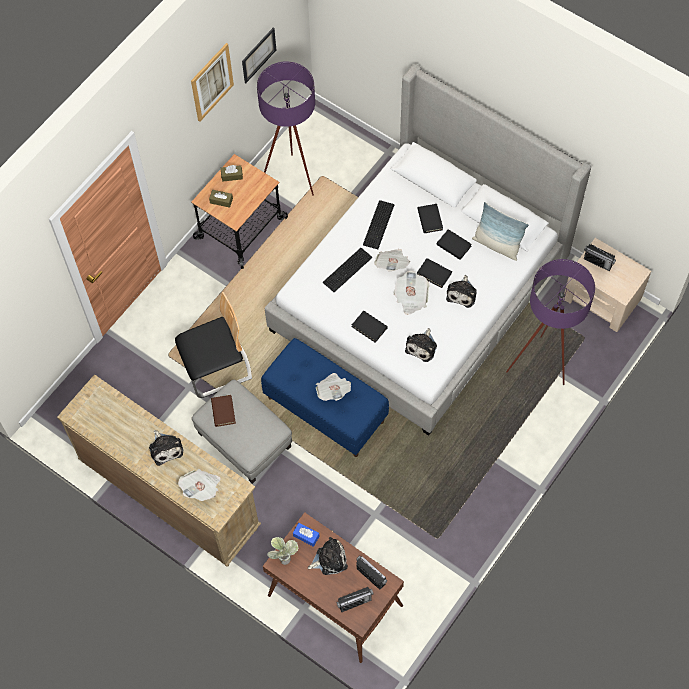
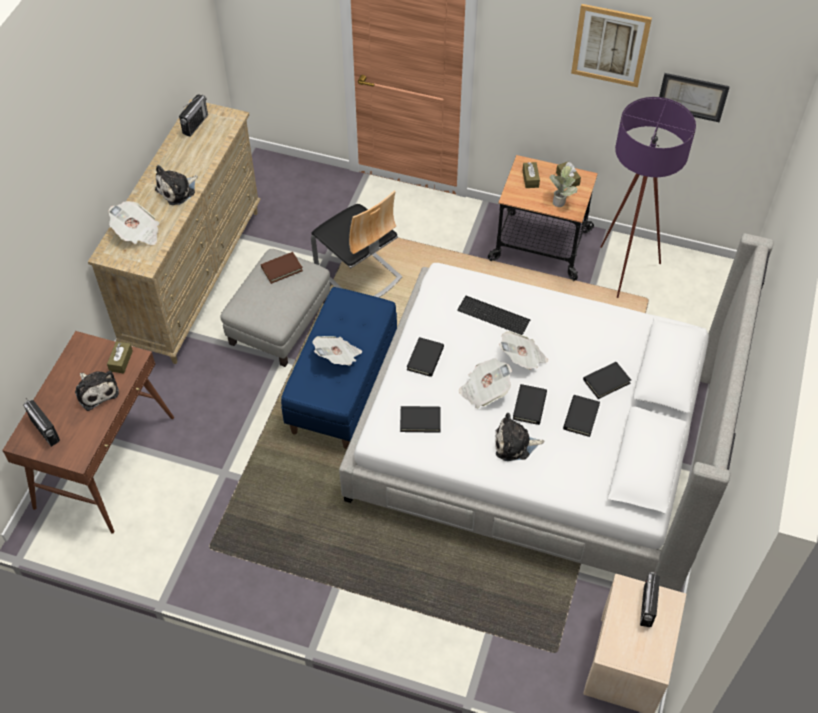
camera: 70 degrees right, 10 degrees down
(283, 556) = (91, 346): potted plant -> potted plant (560, 200)
(306, 536) = (121, 361): blue tissue box -> brown tissue box
(371, 576) = (82, 438): radio -> radio (195, 124)
(379, 224) = (573, 331): keyboard -> none
(422, 346) = (420, 420): plush toy -> black book
(497, 245) = (606, 466): pillow -> none
(542, 369) = (487, 610): purple floor lamp -> none

